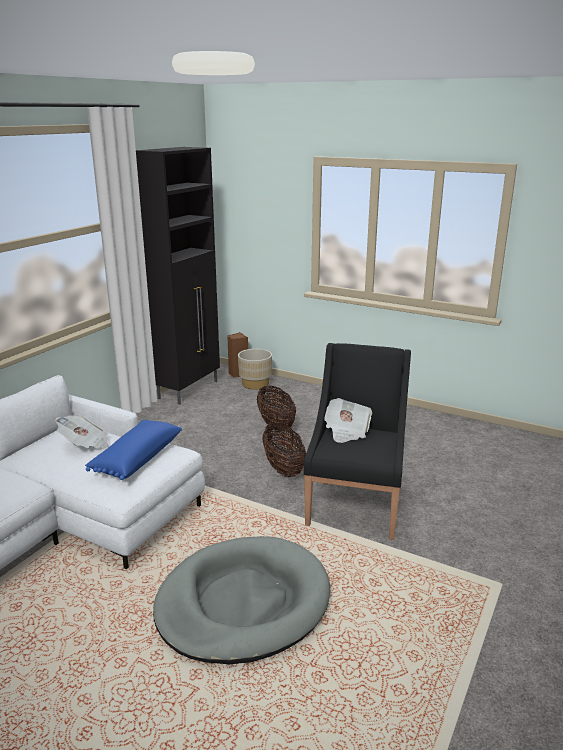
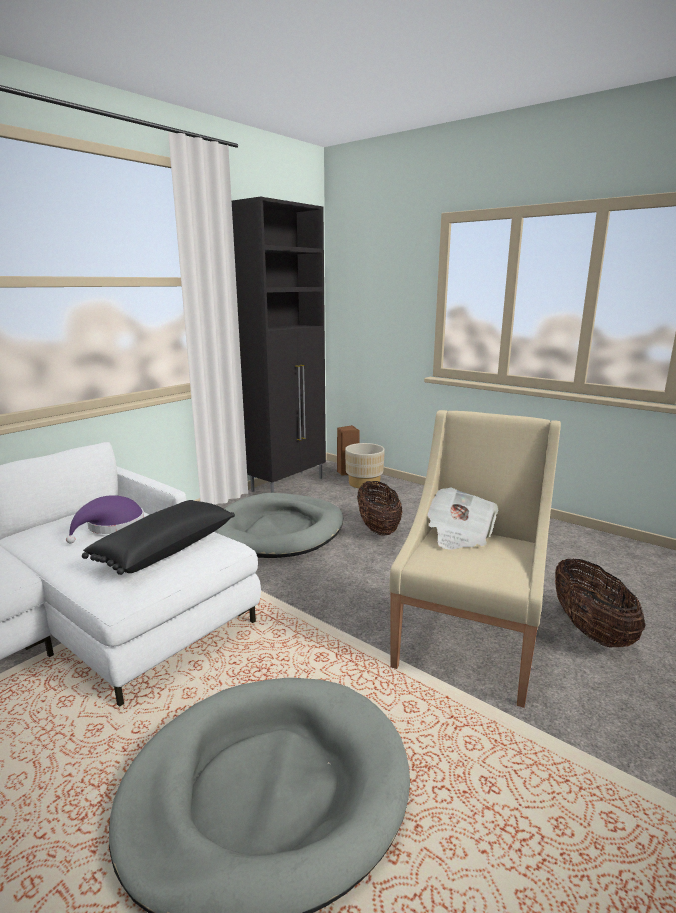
camera: 10 degrees right, 5 degrees down
(85, 445) = (112, 526): newspaper -> purple hat
(136, 459) = (164, 549): blue pillow -> black pillow
(194, 433) = (278, 530): none -> grey dog bed
(283, 468) = (376, 582): basket -> basket (590, 630)
(355, 506) = (468, 646): black armchair -> beige armchair

